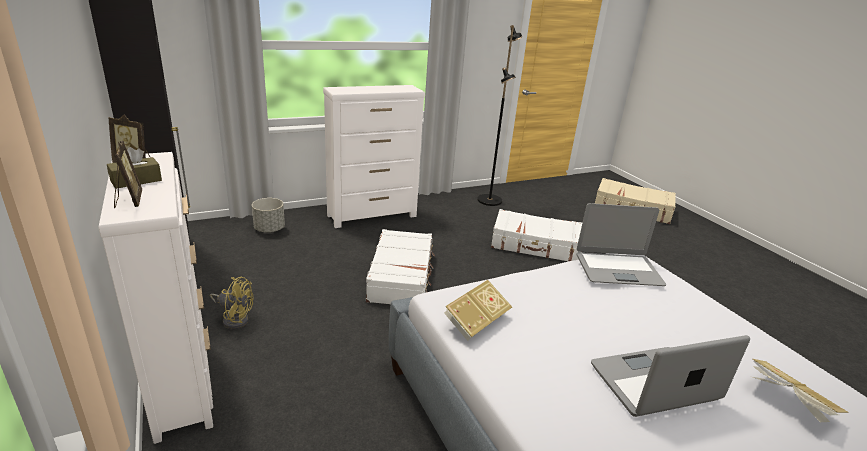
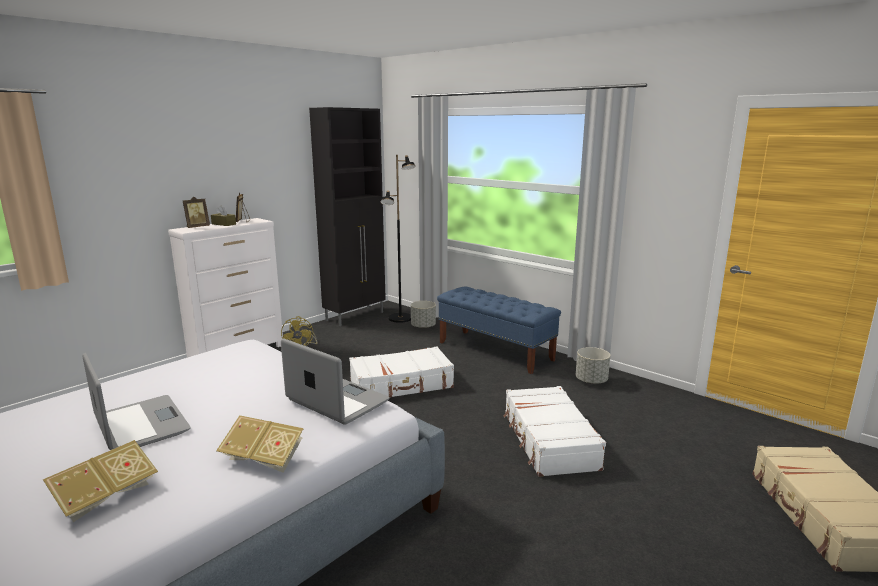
camera: 70 degrees right, 10 degrees down
(373, 216) = (495, 351): white dresser -> blue bench
(460, 202) = (591, 381): none -> grey planter
(475, 322) = (218, 357): book -> book (264, 458)
(490, 200) = (628, 395): black floor lamp -> black floor lamp (400, 318)
(618, 269) = (337, 401): laptop -> laptop turned 150 degrees clockwise

